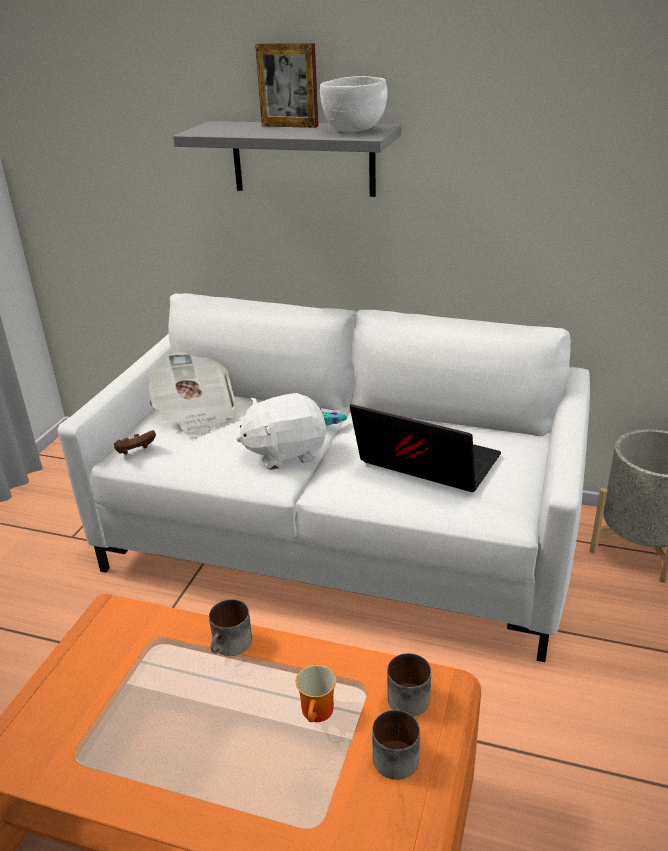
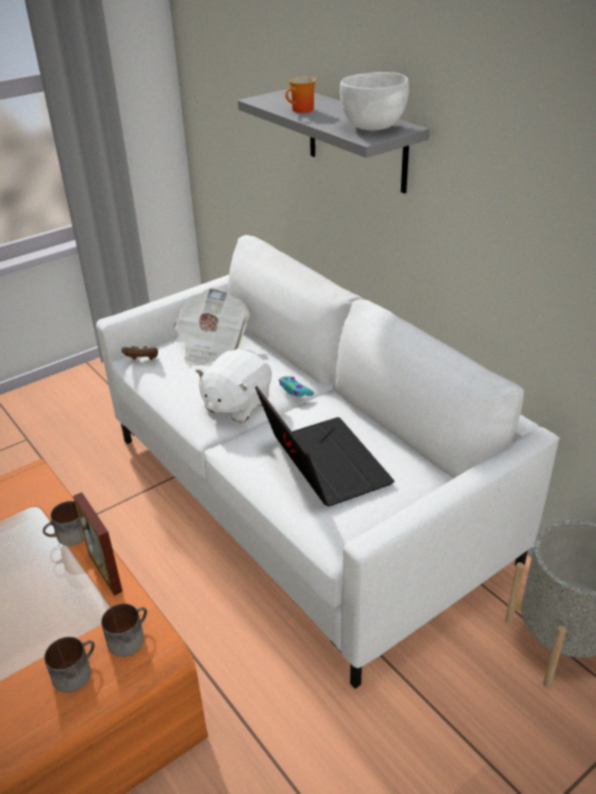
camera: 35 degrees right, 5 degrees up
(285, 452) = (236, 405): white plush toy -> white plush toy turned 75 degrees counterclockwise
(290, 126) = (337, 108): picture frame -> picture frame (105, 572)
(319, 713) = (65, 615): mug -> mug (302, 110)

